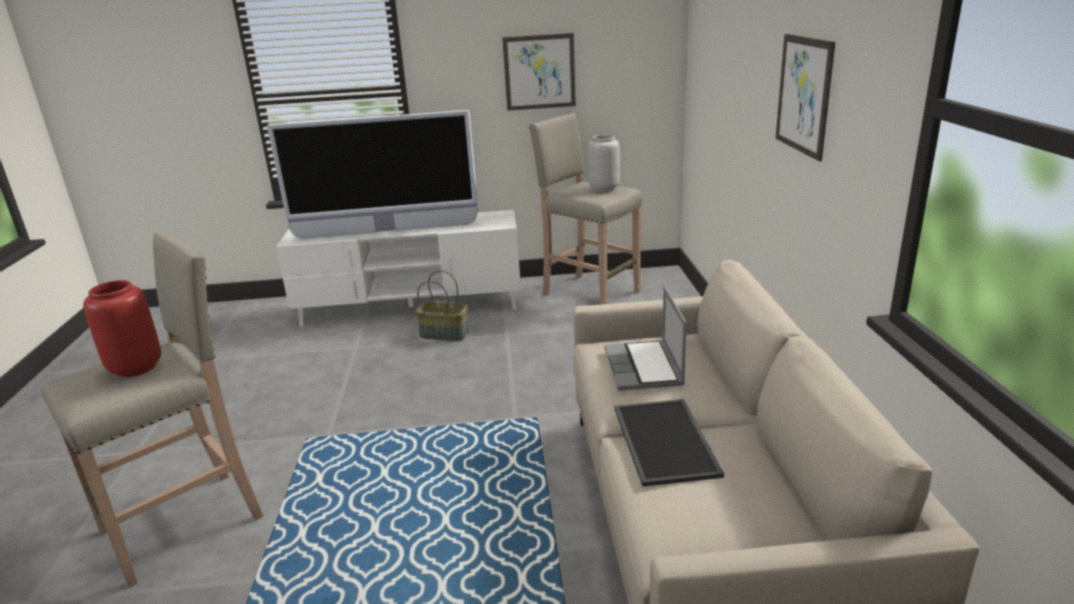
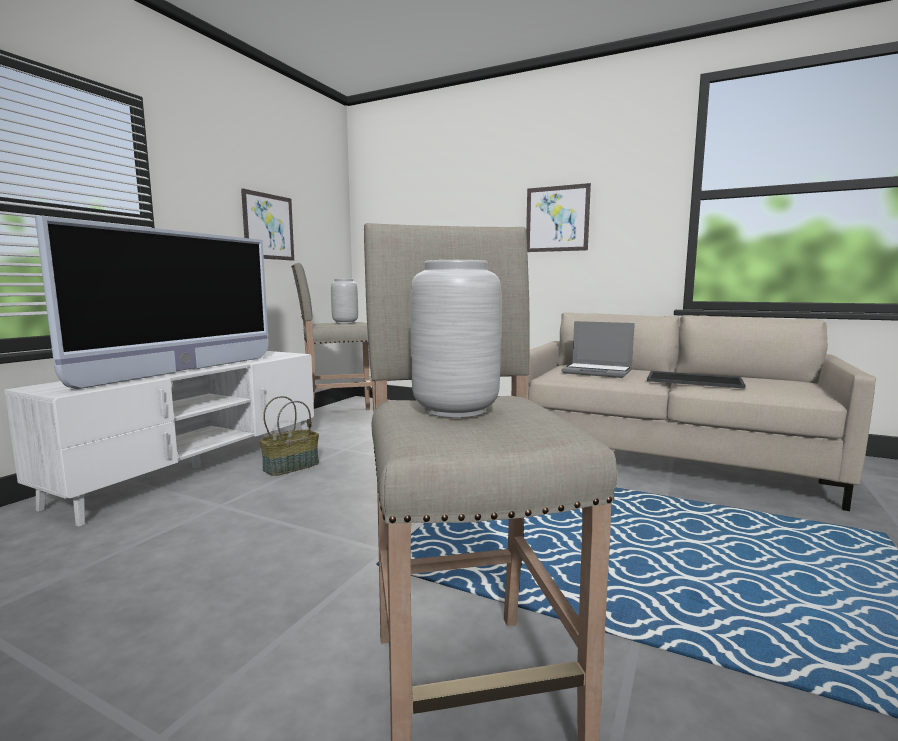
camera: 60 degrees left, 15 degrees down
(135, 368) = (456, 410): red vase -> grey vase

